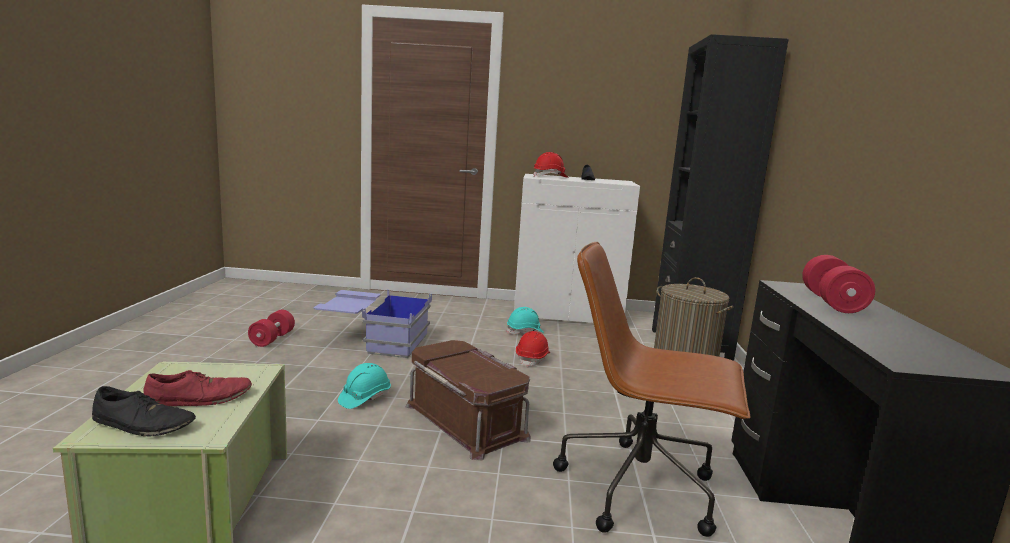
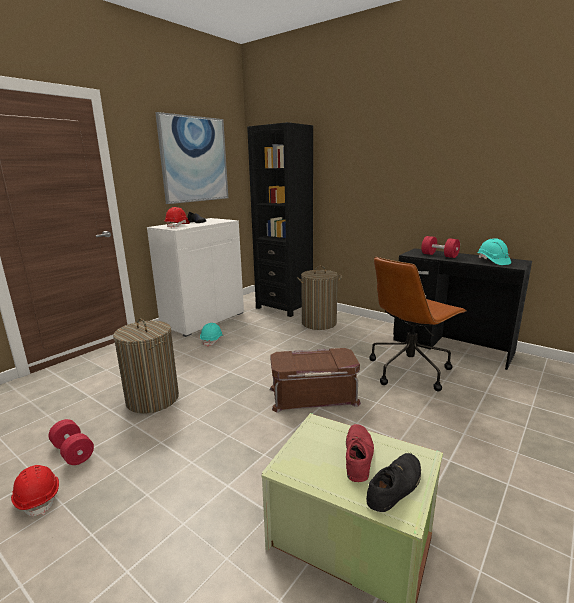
camera: 55 degrees left, 5 degrees up
(364, 398) = (249, 426): turquoise hard hat -> turquoise hard hat (492, 261)
(374, 341) = (152, 399): blue storage box -> laundry basket
(533, 359) = (254, 350): red hard hat -> red hard hat (38, 497)
(623, 97) = (194, 159): none -> picture

